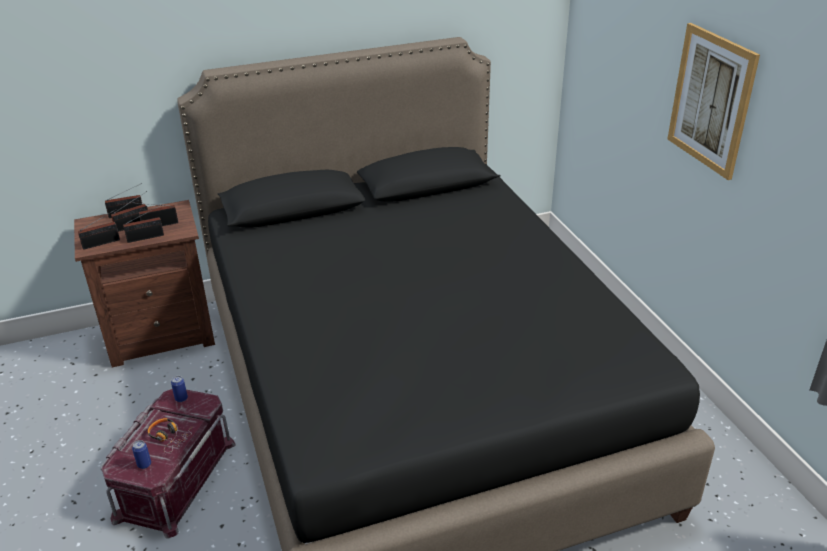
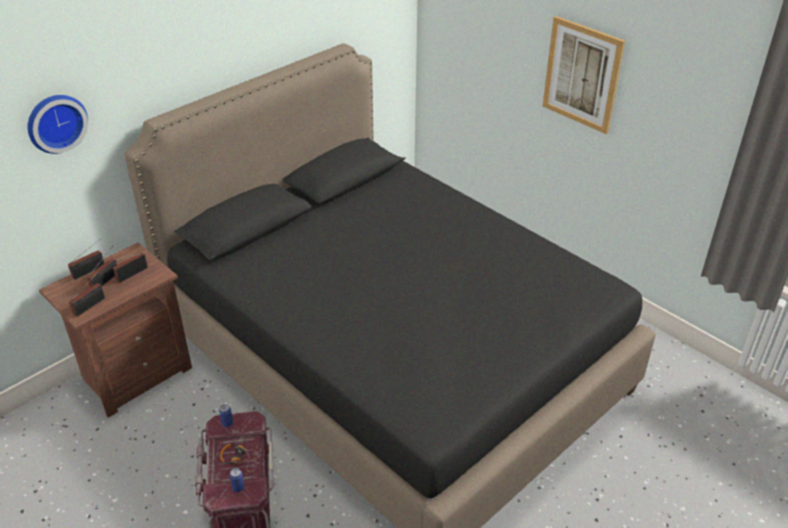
camera: 25 degrees left, 5 degrees up
(105, 49) = (55, 122): none -> wall clock
(147, 237) = (130, 289): radio -> none

